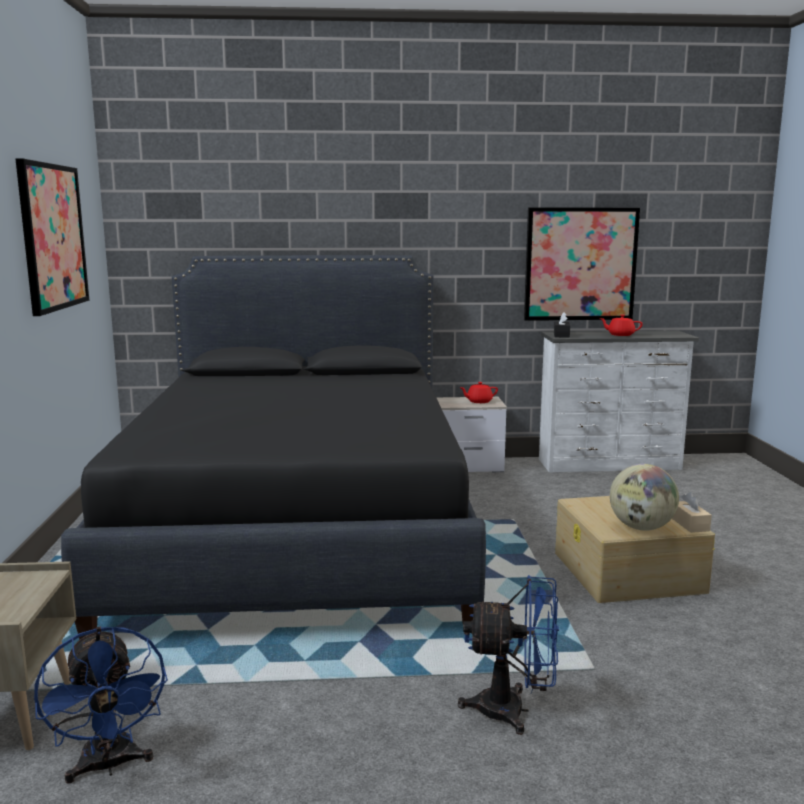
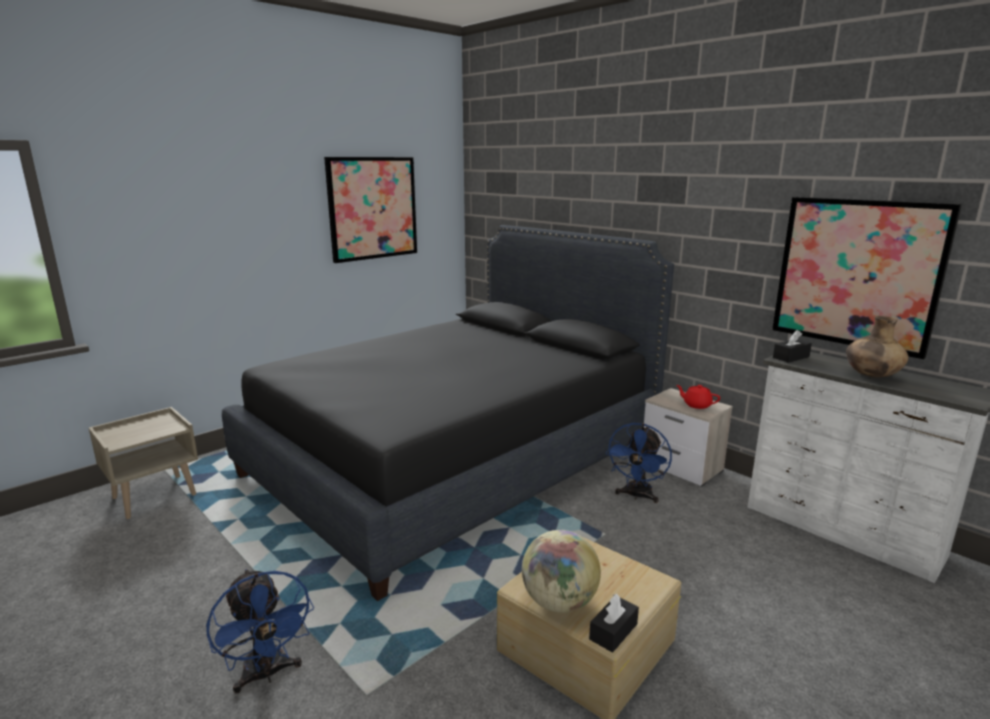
camera: 50 degrees right, 5 degrees up
(109, 766) = (121, 547): blue fan -> blue fan (637, 496)
(620, 335) = (871, 375): red teapot -> brown vase
(689, 524) = (613, 631): beige tissue box -> black tissue box

